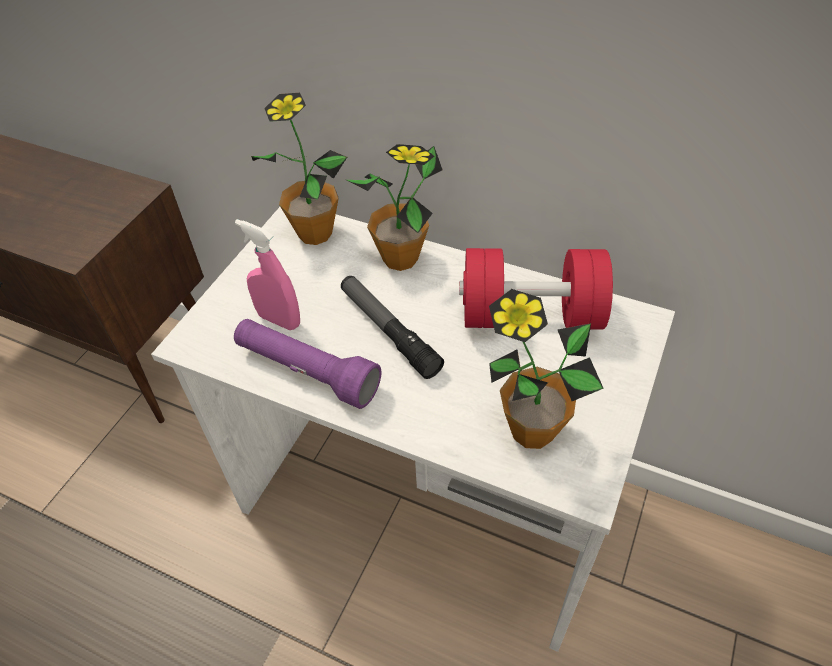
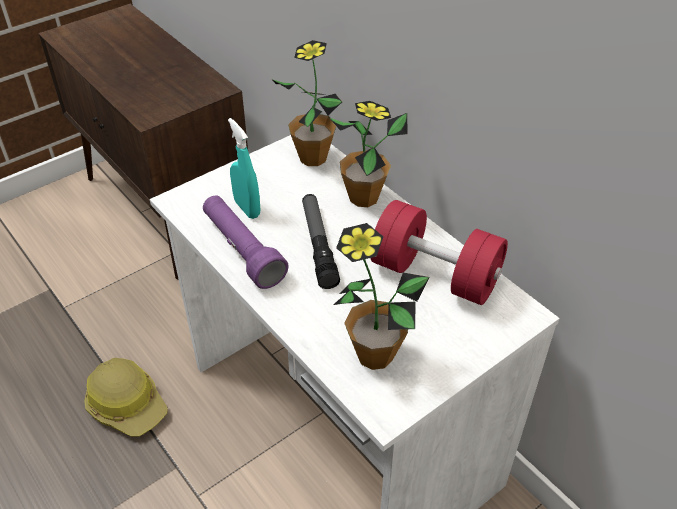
camera: 25 degrees right, 5 degrees down
(184, 589) = (128, 404): none -> hard hat
(279, 320) = (247, 208): pink spray bottle -> turquoise spray bottle

